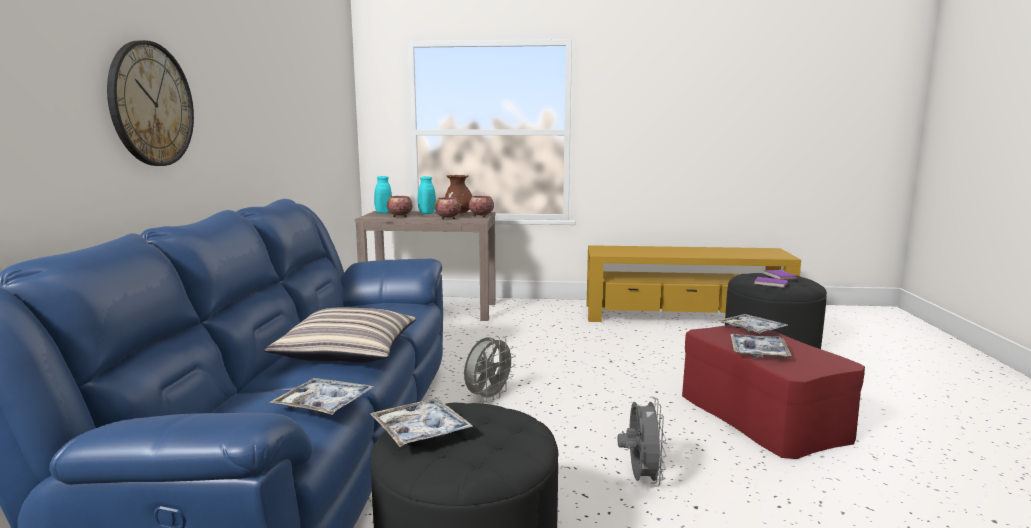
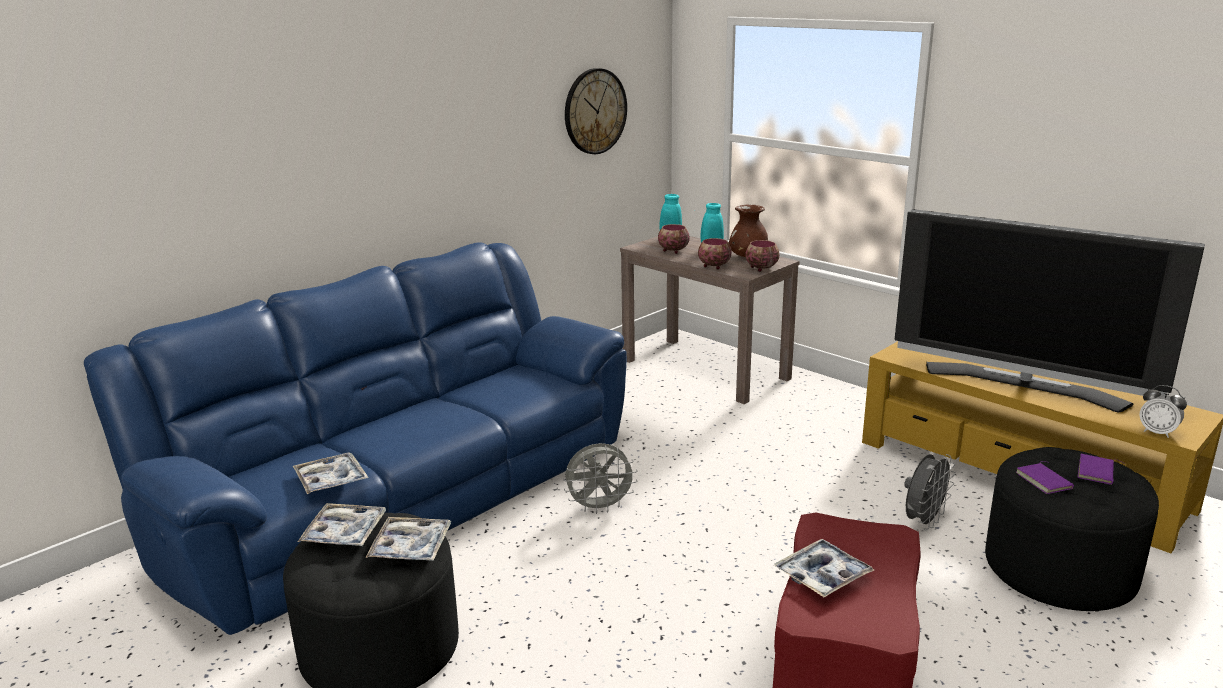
camera: 40 degrees right, 10 degrees up
(151, 104) = (306, 176): wall clock -> wall clock (595, 111)
(347, 351) = (427, 427): pillow -> none
(641, 479) = (596, 657): grey fan -> grey fan (923, 521)
(686, 253) = (1023, 386): none -> television
(752, 330) = (887, 542): tray -> tray (410, 547)
(774, 257) = (1157, 432): none -> alarm clock

